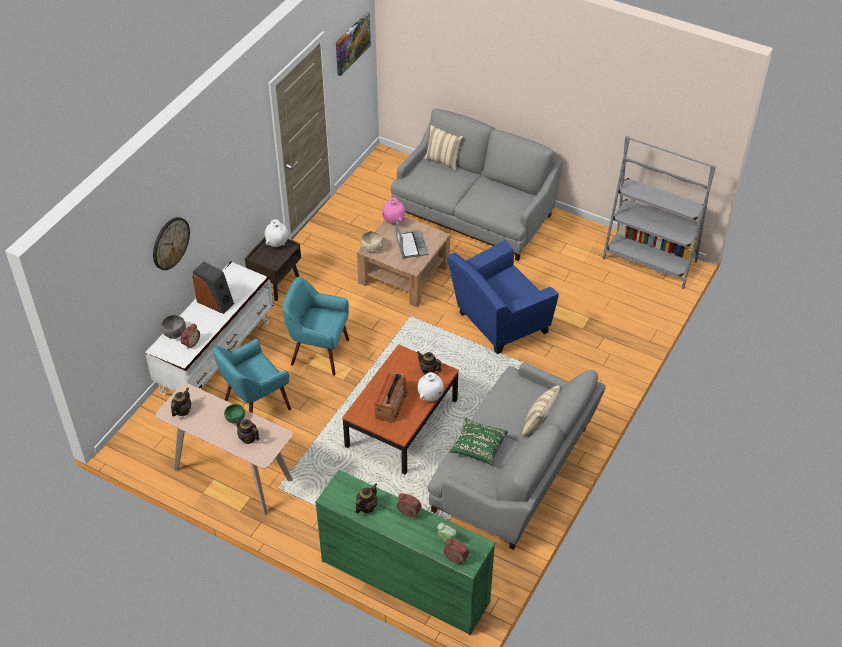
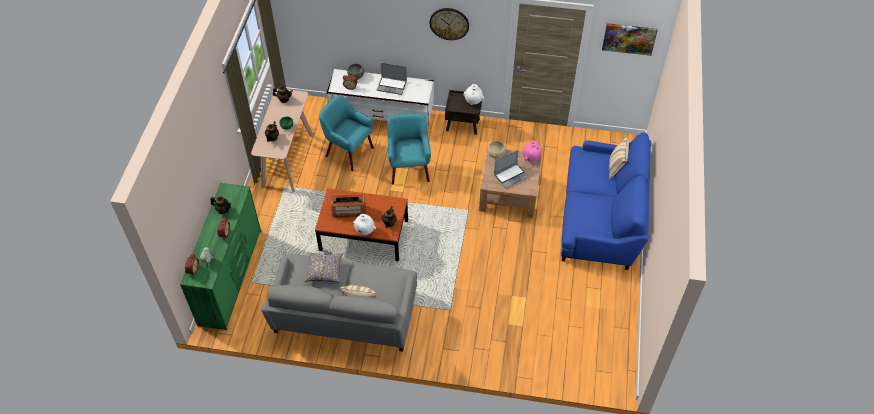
camera: 70 degrees right, 5 degrees up
(170, 243) = (376, 24): wall clock -> wall clock (449, 23)
(215, 302) = (392, 86): speaker -> laptop
(474, 212) = (601, 217): grey sofa -> blue sofa
(478, 447) = (324, 271): green pillow -> grey pillow
(498, 323) = (486, 266): blue armchair -> none
(650, 260) = (613, 355): grey bookcase -> none

